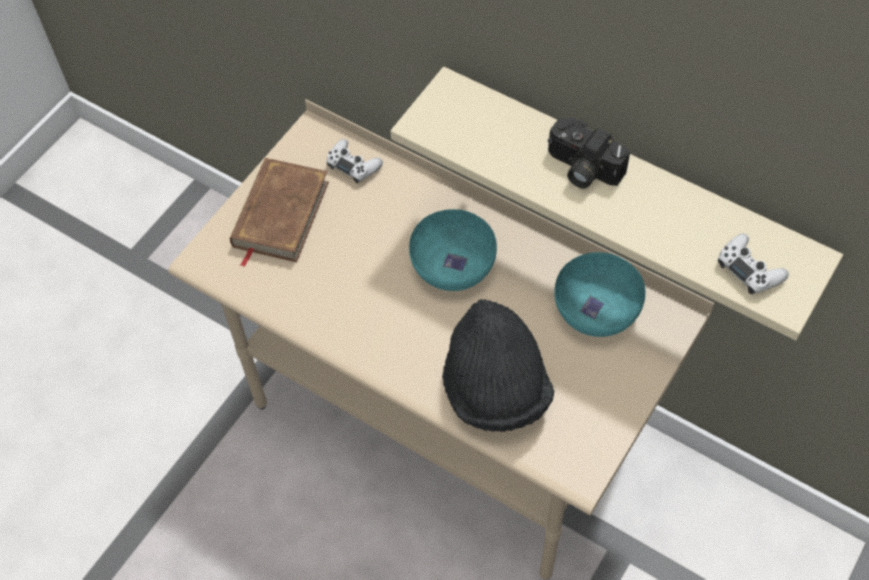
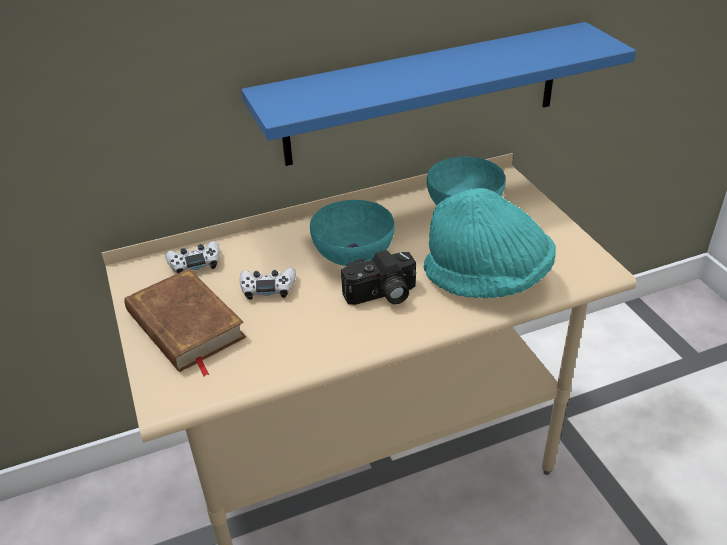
camera: 55 degrees left, 20 degrees down
(495, 388) = (487, 279): black hat -> turquoise hat
(581, 168) = (413, 70): camera -> camera (382, 295)
(626, 186) = (424, 94): beige shelf -> blue shelf
(749, 269) = (568, 47): white game controller -> white game controller (268, 287)

